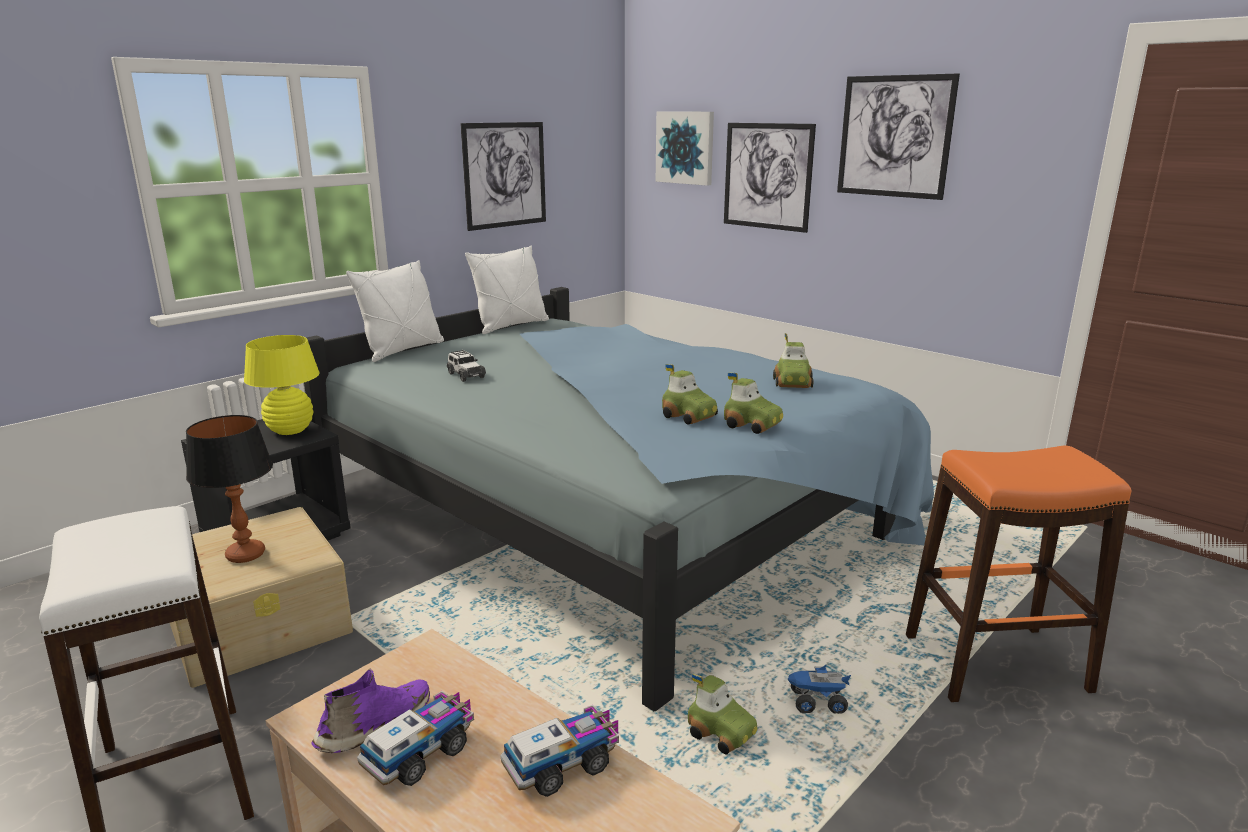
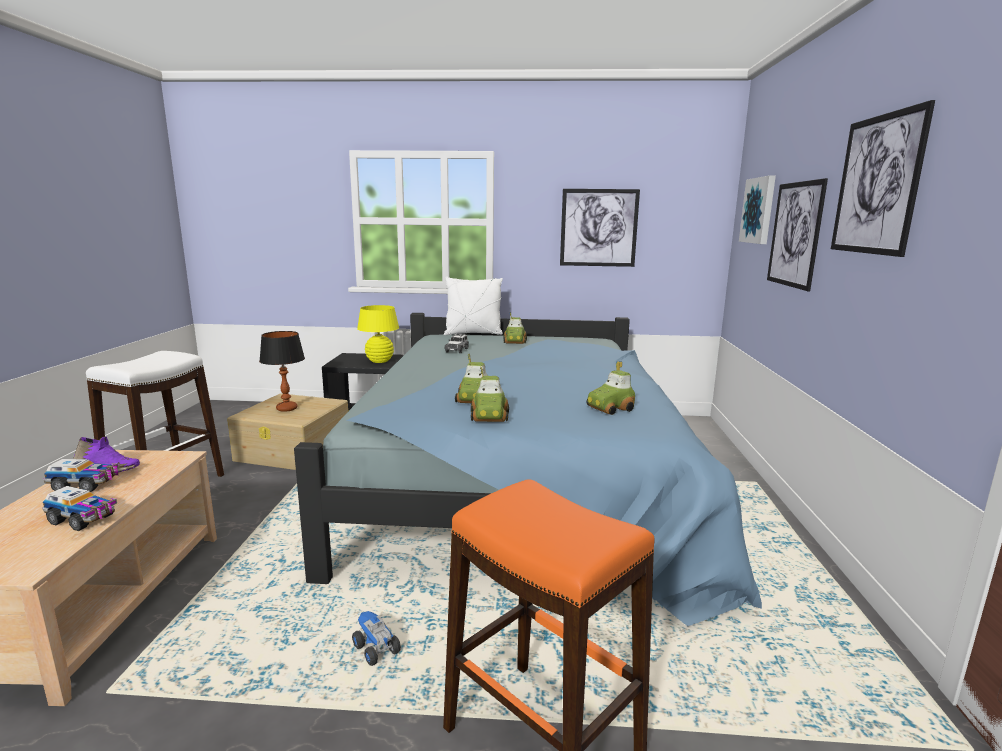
camera: 50 degrees right, 5 degrees down
(511, 326) = (565, 336): white pillow -> none
(722, 732) = (306, 618): toy car -> toy car (515, 342)

